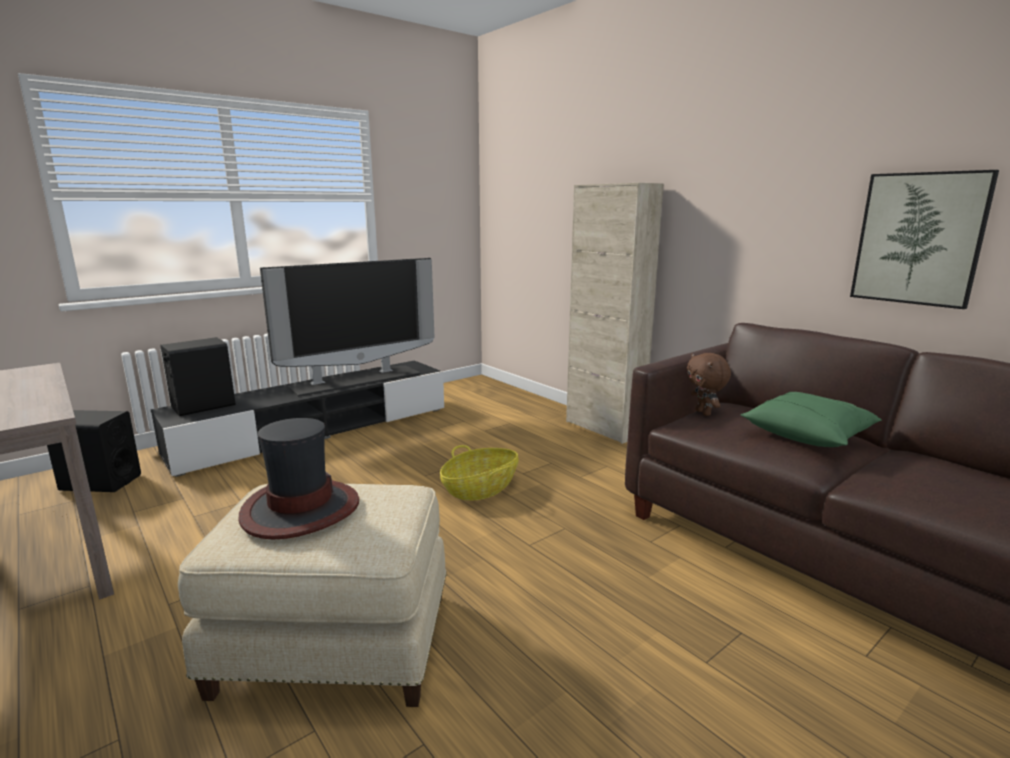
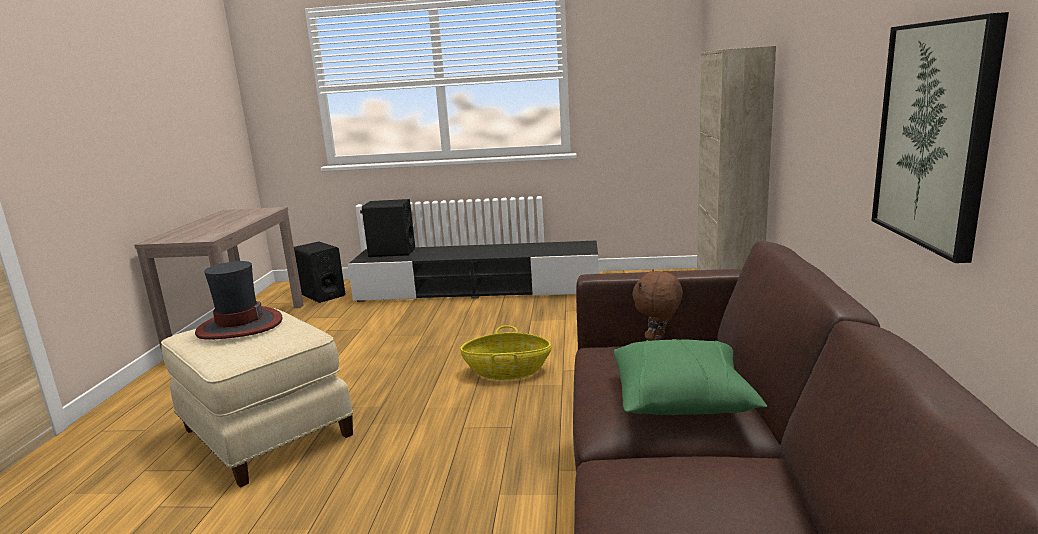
camera: 45 degrees right, 0 degrees up
(355, 379) = (516, 250): television -> none

